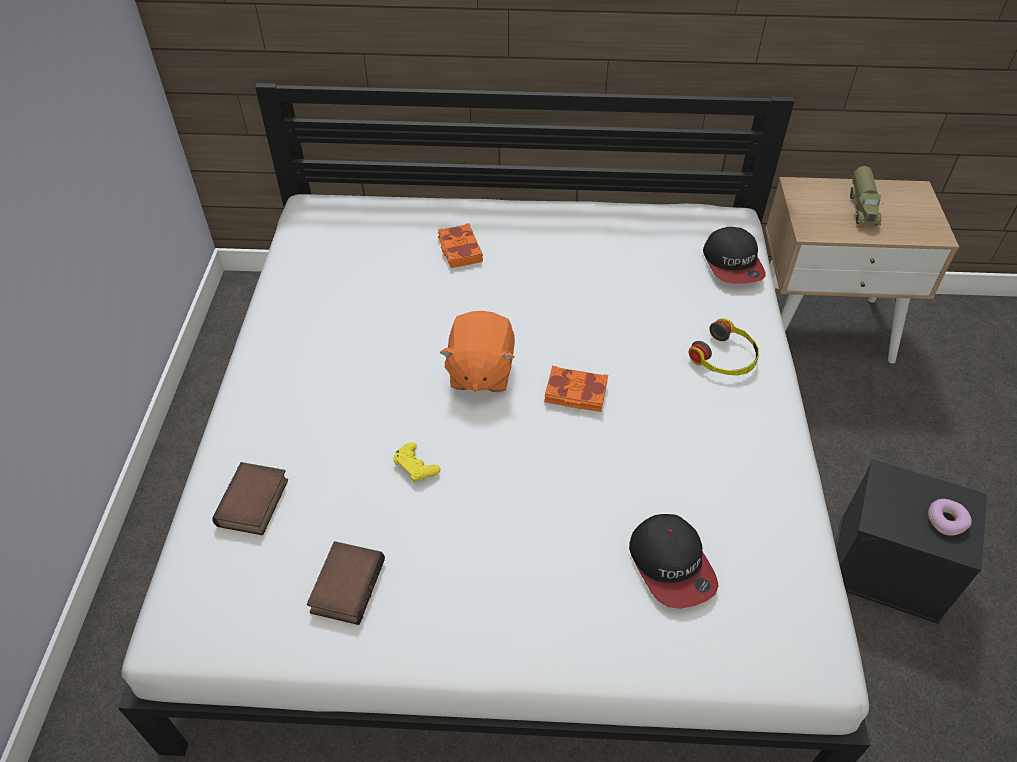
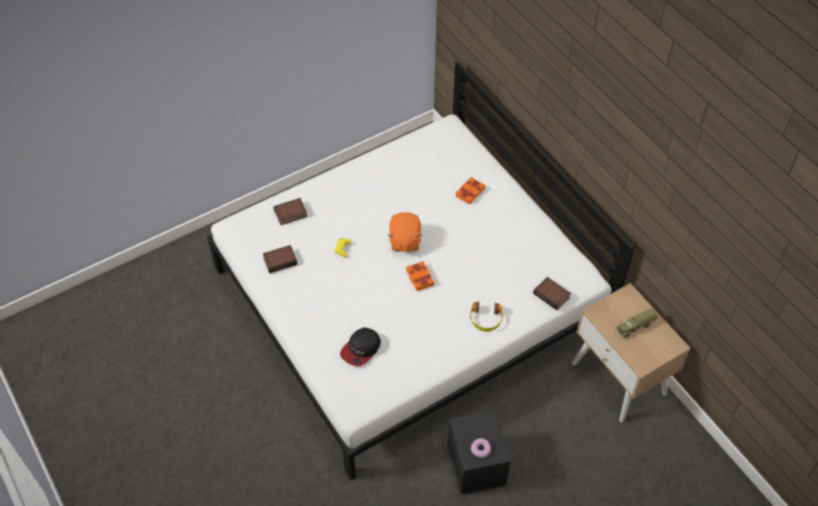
camera: 55 degrees right, 5 degrees up
(480, 372) = (404, 241): orange plush toy -> orange plush toy turned 60 degrees counterclockwise
(733, 263) = (552, 295): cap -> book

